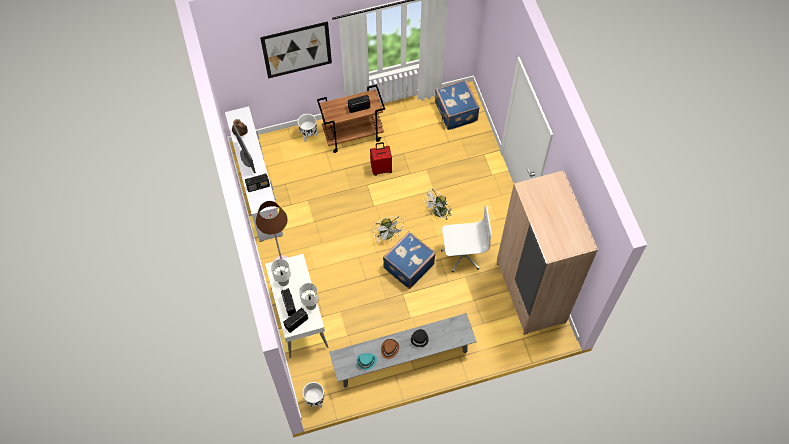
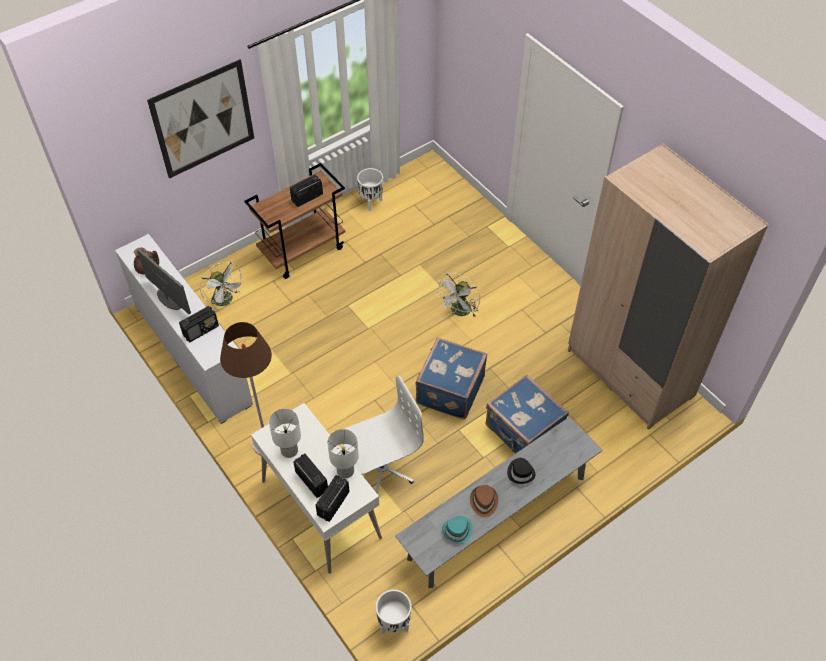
camera: 20 degrees left, 10 degrees down
(309, 135) = (241, 268): white planter -> white planter (371, 203)
(381, 168) = (358, 280): red suitcase -> none
(388, 236) = (405, 360): white fan -> white fan (226, 301)
(455, 112) = (427, 189): blue suitcase -> blue suitcase (523, 431)
(462, 254) = (516, 352): white office chair -> white office chair (381, 468)

